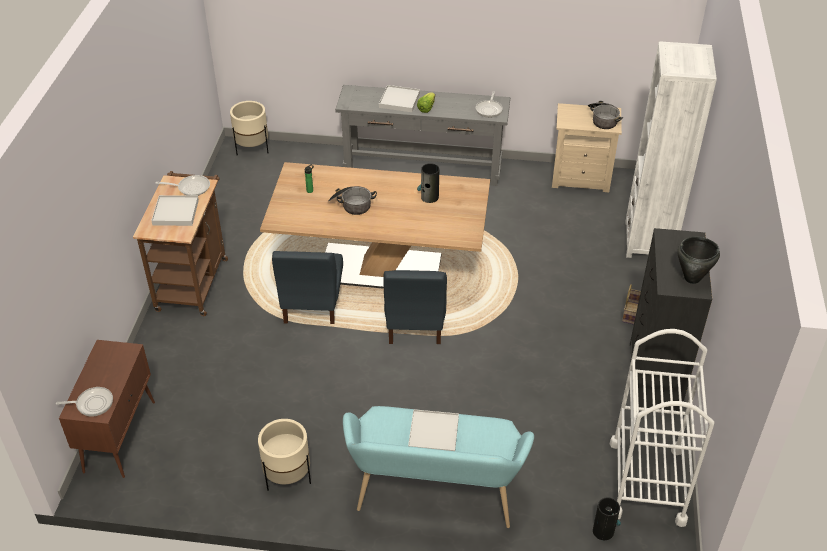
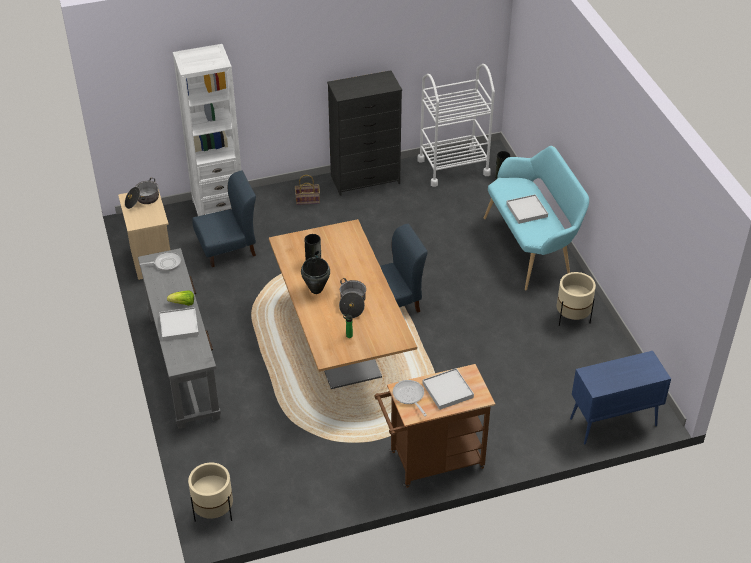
camera: 115 degrees left, 0 degrees up
(92, 403) = (645, 367): frying pan -> none
(120, 435) = (612, 422): brown cabinet -> blue cabinet
(311, 304) = (408, 371): blue chair -> blue chair (228, 249)
(692, 278) = (377, 79): black cooking pot -> black cooking pot (316, 289)

